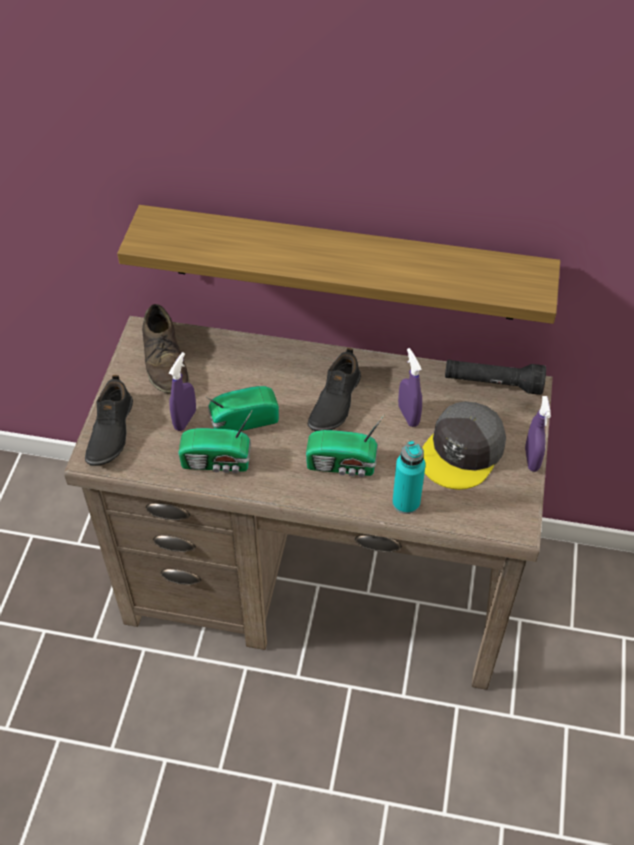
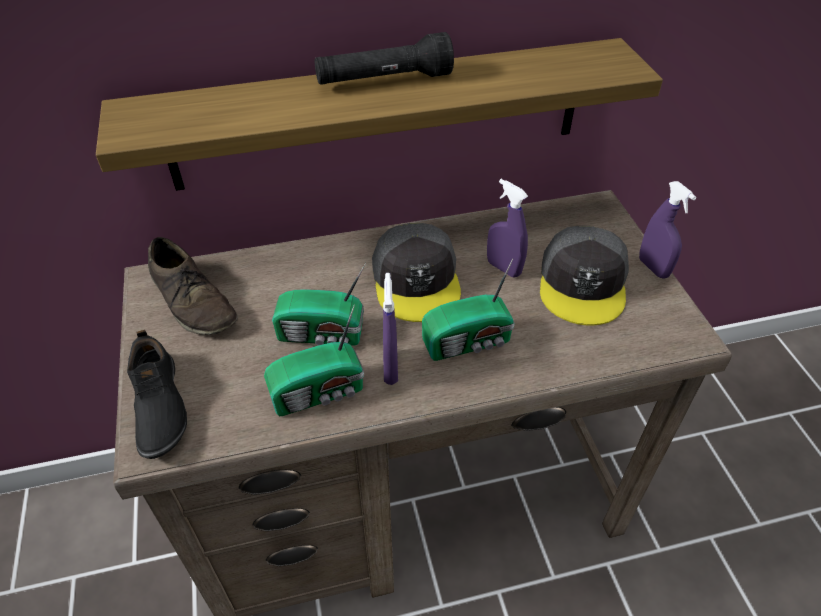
camera: 25 degrees left, 5 degrees down
(185, 419) = (252, 358): purple spray bottle -> purple spray bottle (390, 368)
(242, 420) = (323, 334): radio -> radio turned 135 degrees counterclockwise
(334, 402) = (416, 280): black shoe -> grey cap
(406, 502) = (564, 357): turquoise bottle -> none
(492, 384) = (563, 212): black flashlight -> black flashlight (384, 81)

